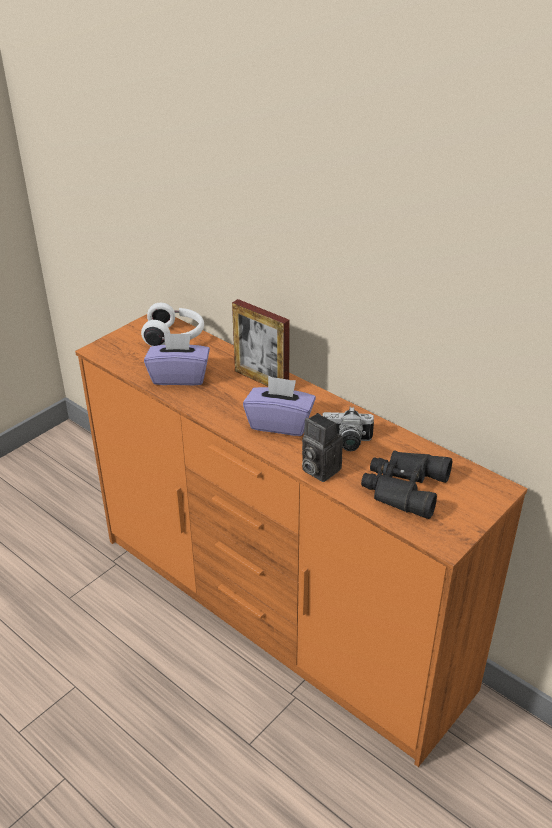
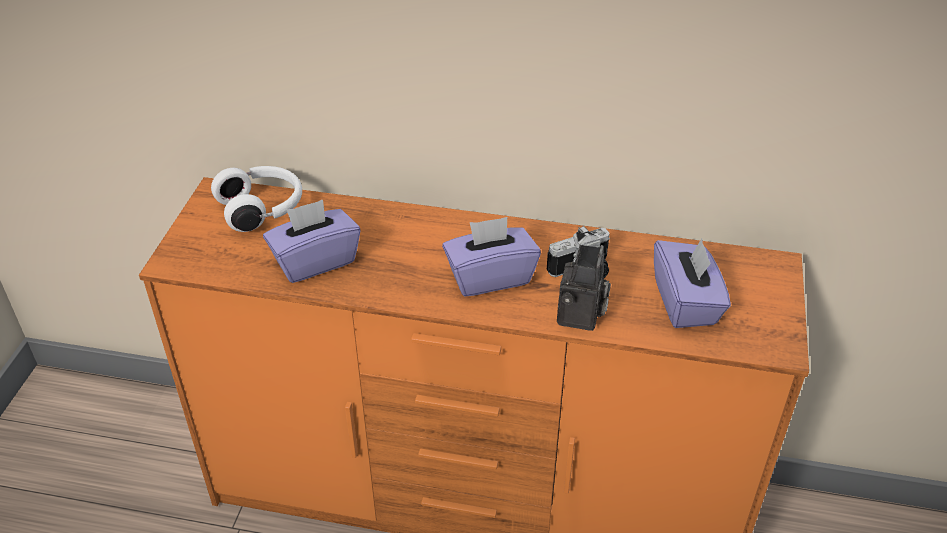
camera: 30 degrees left, 5 degrees up
(261, 380) = (420, 229): picture frame -> none
(318, 469) = (581, 317): camera -> camera turned 90 degrees counterclockwise
(402, 487) = (686, 302): black binoculars -> purple tissue box

